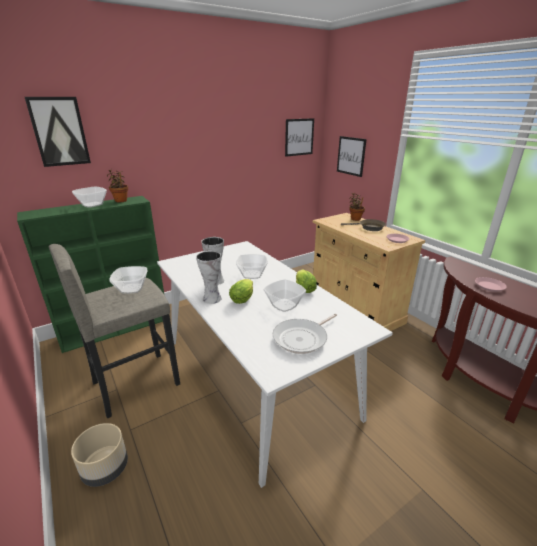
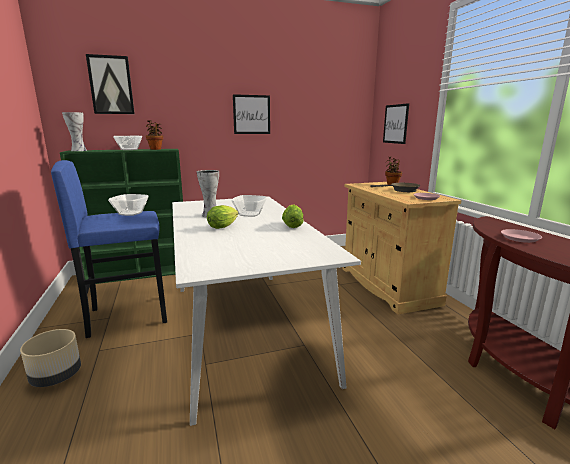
camera: 15 degrees right, 10 degrees down
(135, 383) = (128, 315): grey stool -> blue stool
(211, 298) = (194, 224): vase -> vase (79, 150)
(285, 305) = (260, 233): bowl -> none
(299, 137) = (344, 108): picture -> picture (251, 114)
(302, 338) = (254, 254): frying pan -> none

